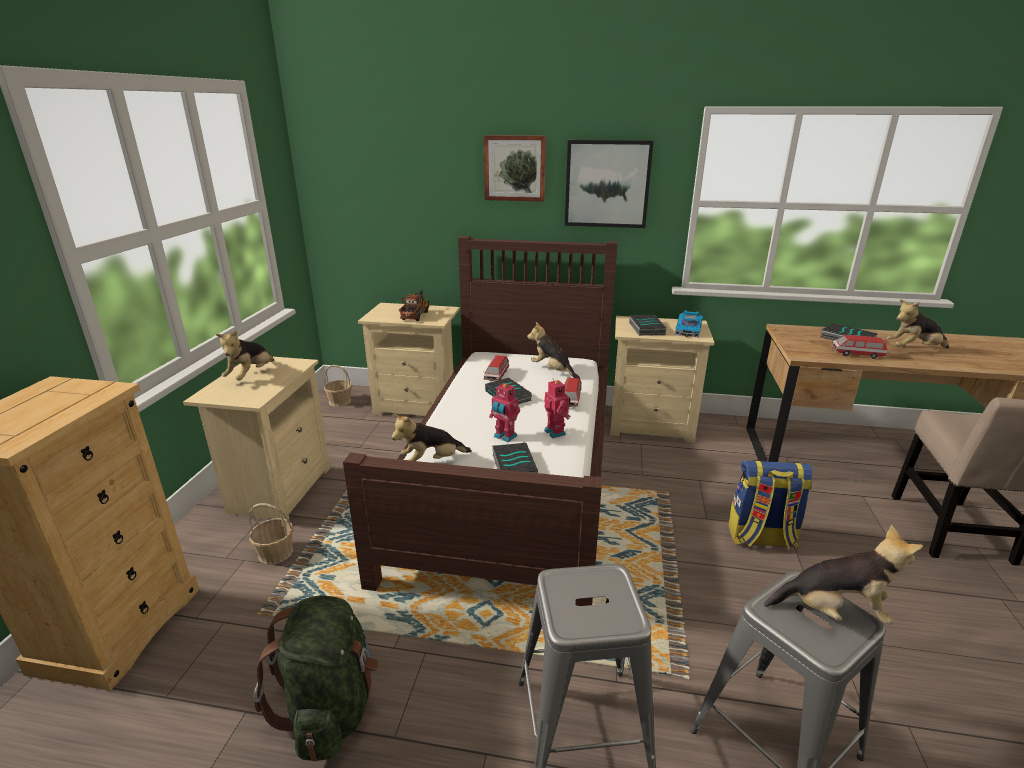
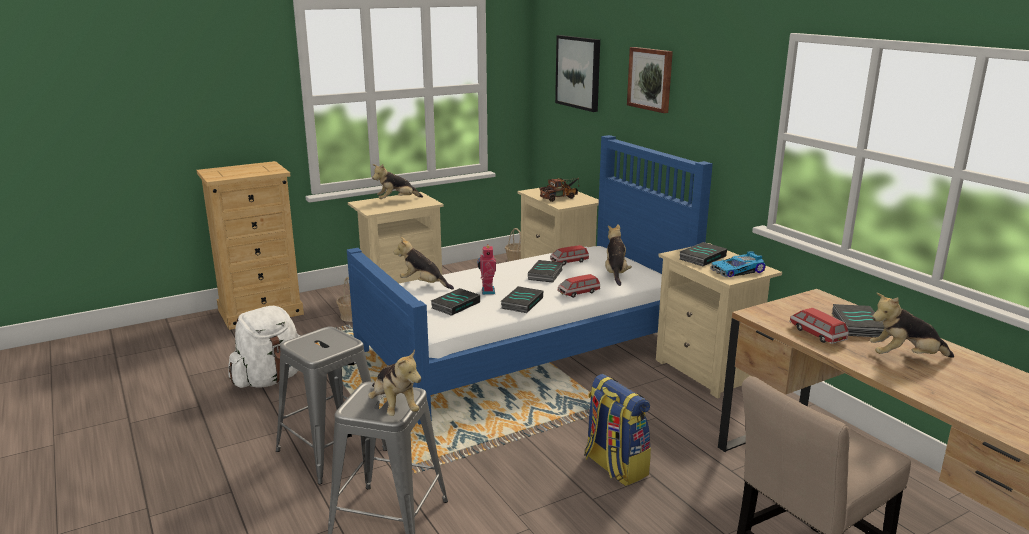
camera: 50 degrees right, 5 degrees down
(331, 708) = (270, 379): green backpack -> white backpack
(511, 477) = (528, 346): brown bed -> blue bed
(556, 432) = (521, 303): toy robot -> book
(607, 184) = (712, 103): picture -> picture (578, 72)
(914, 349) = (905, 357): plush toy -> plush toy turned 45 degrees counterclockwise

